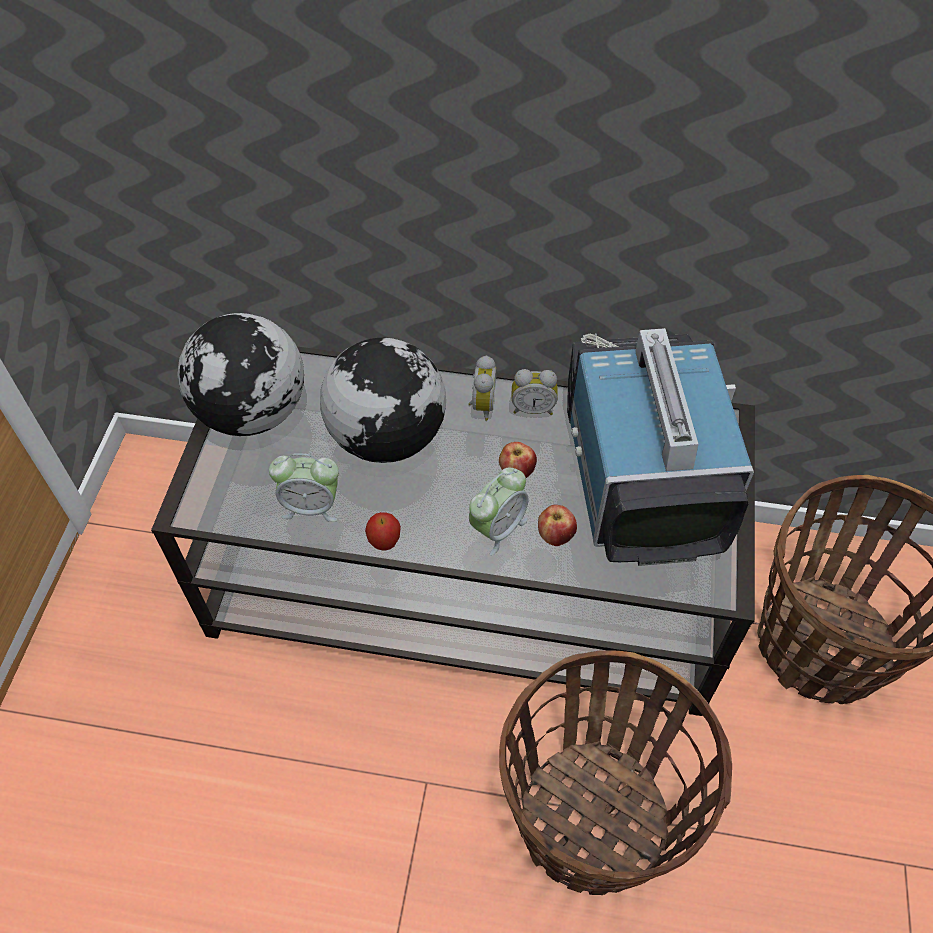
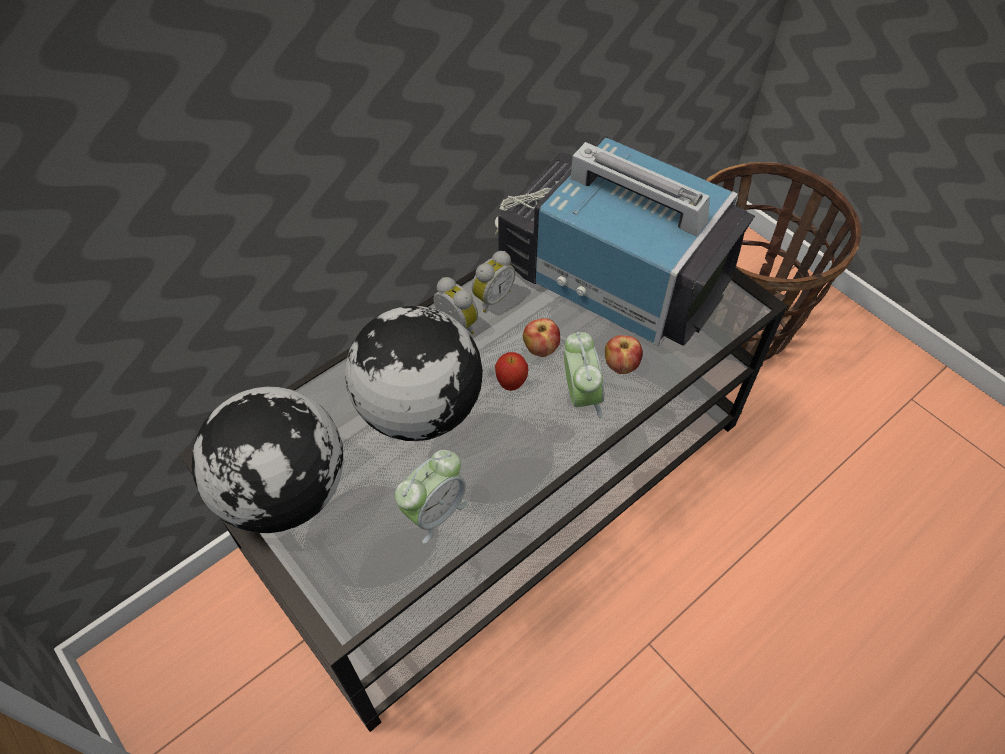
camera: 50 degrees left, 0 degrees up
(384, 543) = (524, 482): apple -> apple (511, 383)
(592, 820) = (761, 551): basket -> none

